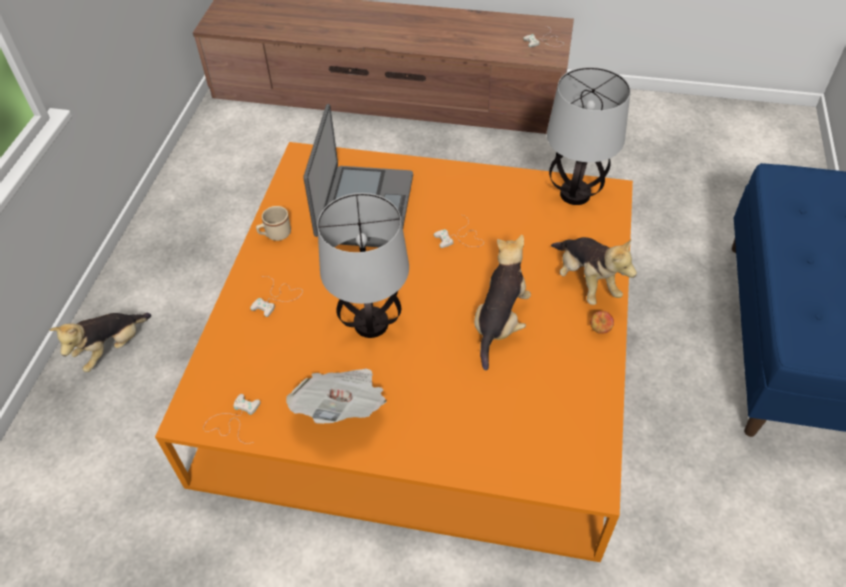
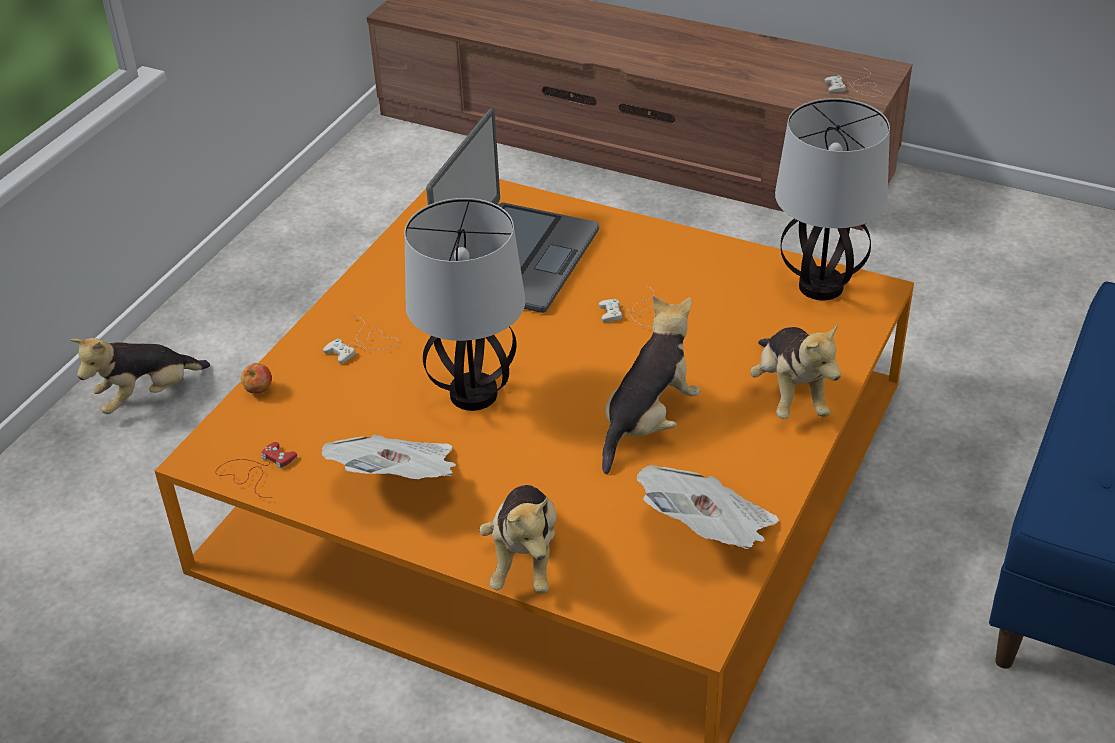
camera: 15 degrees right, 10 degrees down
(233, 420) = (256, 471): white game controller -> red game controller
(275, 235) = (387, 272): beige mug -> none
(453, 452) = (524, 558): none -> plush toy
(571, 402) = (708, 532): none -> newspaper
(600, 329) = (786, 454): apple -> apple (259, 391)

